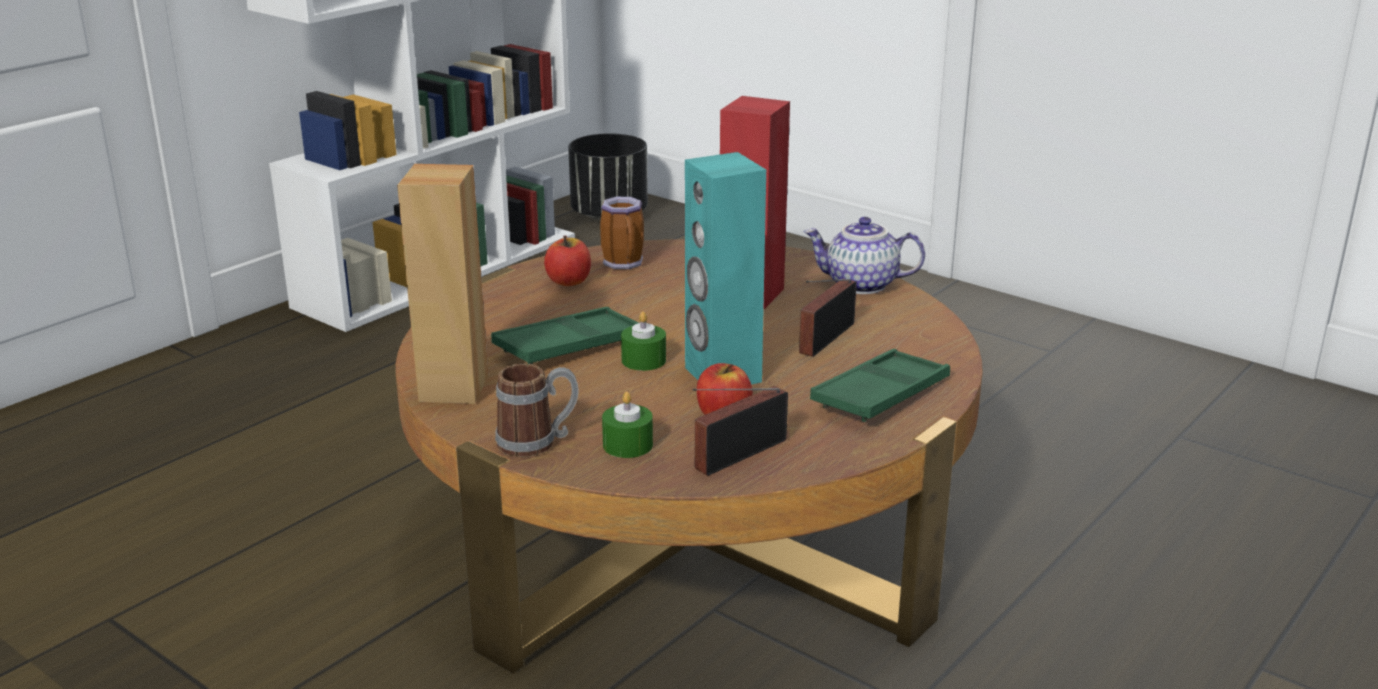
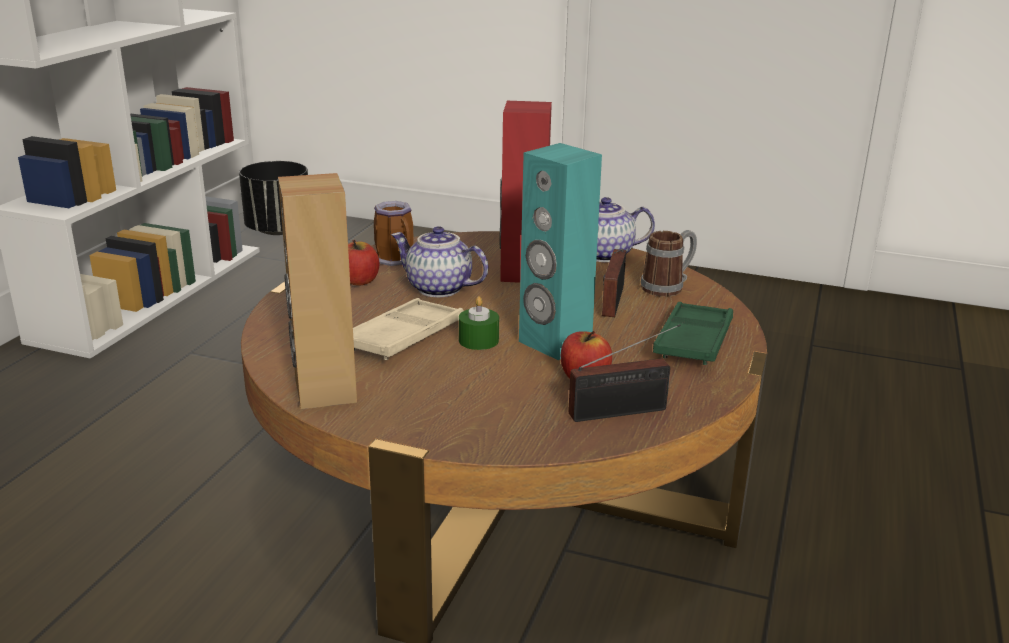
camera: 20 degrees left, 0 degrees up
(538, 442) = (442, 428): mug -> mug (668, 287)
(570, 346) = (404, 337): green tray -> beige tray
(628, 445) = (525, 417): green candle -> none
(643, 300) = (437, 289): none -> teapot
(735, 456) = (623, 412): radio -> radio turned 135 degrees counterclockwise

